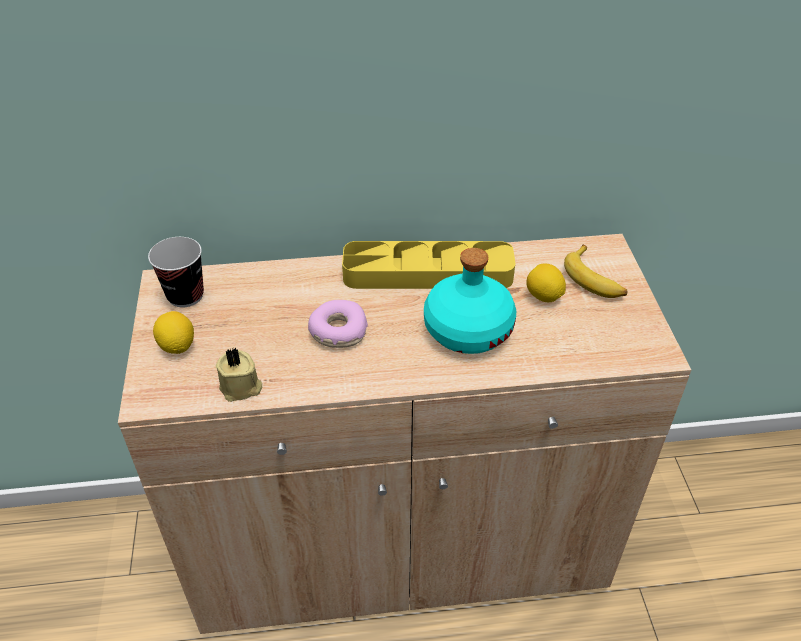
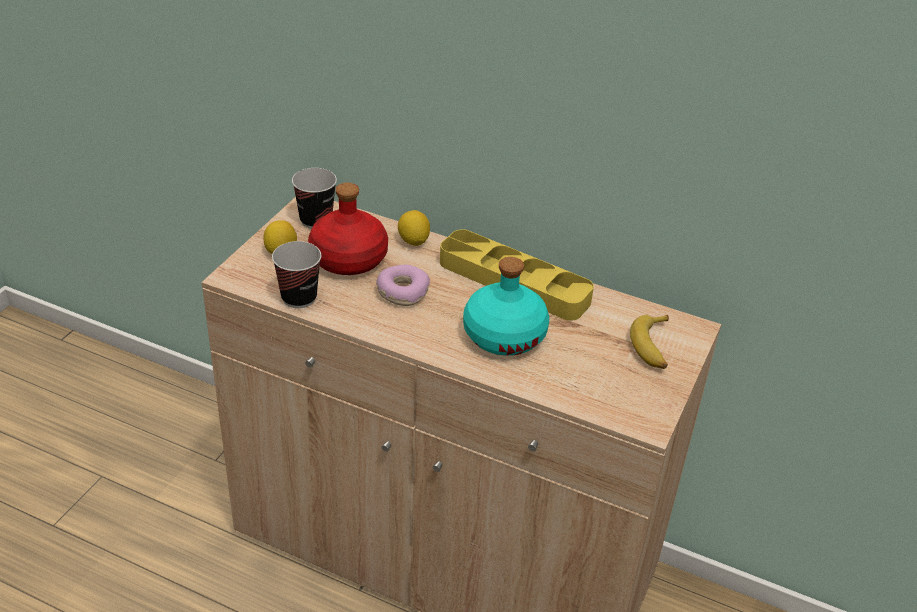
camera: 30 degrees right, 5 degrees down
(241, 388) = (299, 298): beige candle -> cup
(256, 322) = (349, 259): none -> red bottle
(543, 297) = (593, 340): lemon -> lemon (413, 241)

